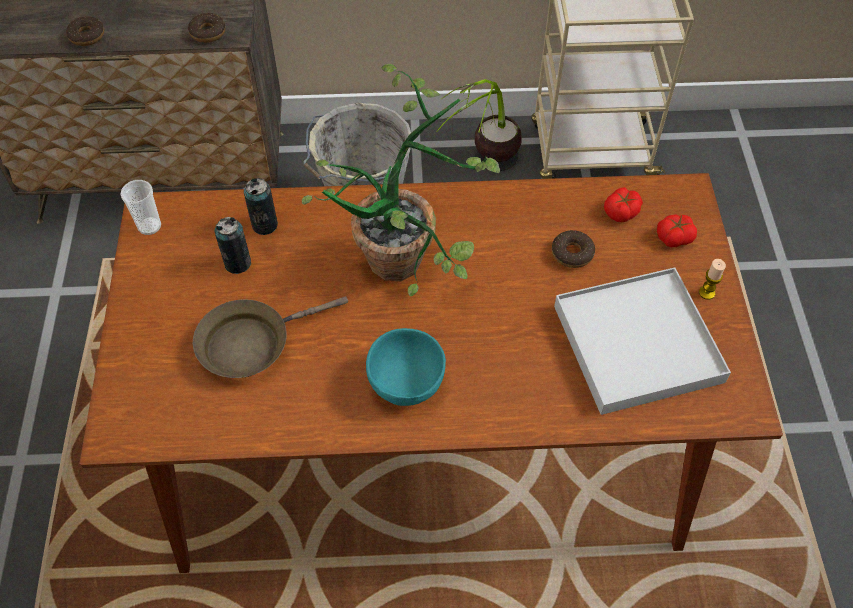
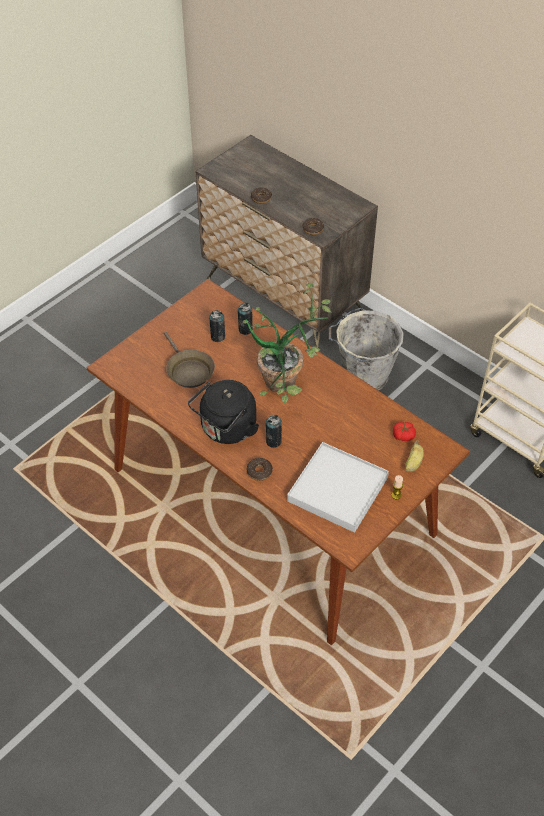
camera: 45 degrees right, 5 degrees down
(149, 226) = (201, 298): cup -> none
(251, 343) = (188, 371): brown frying pan -> brown frying pan turned 135 degrees counterclockwise
(405, 384) = (226, 430): turquoise bowl -> black kettle
(482, 172) = (445, 404): potted plant -> none
(485, 347) = (273, 441): none -> can
(572, 253) = (358, 435): donut -> donut (259, 471)
(674, 237) = (413, 463): tomato -> banana

